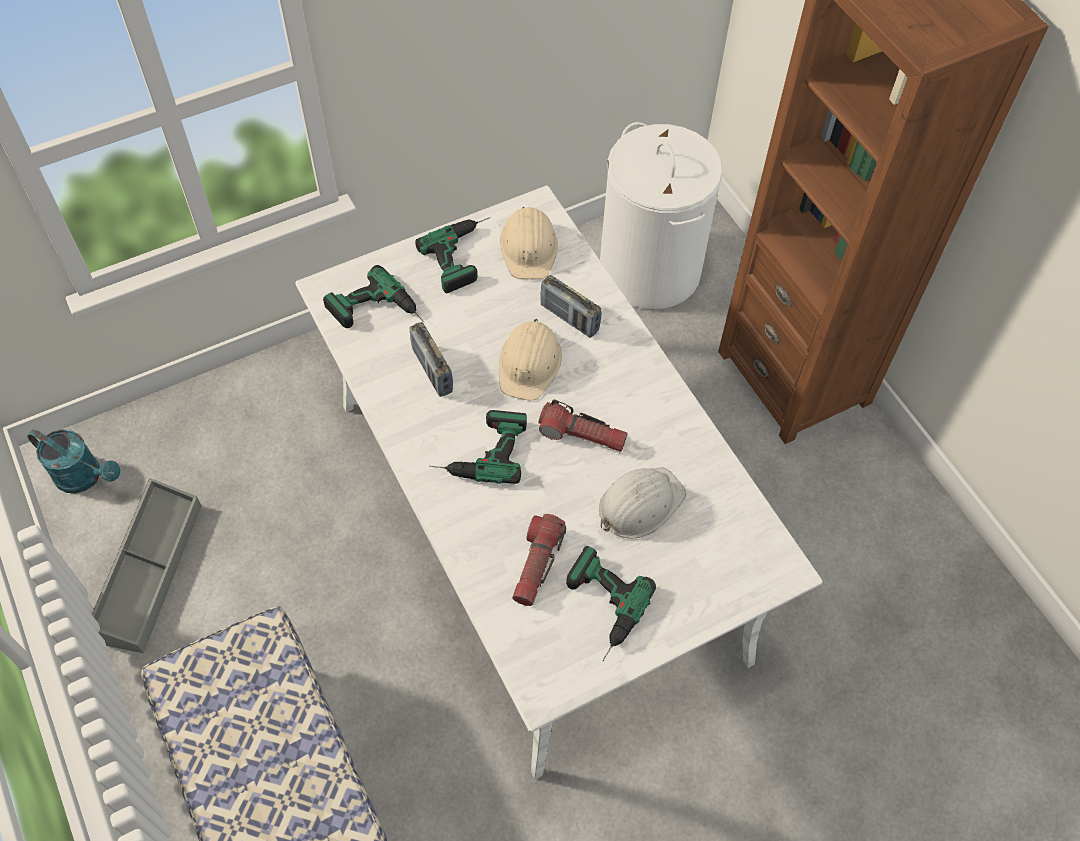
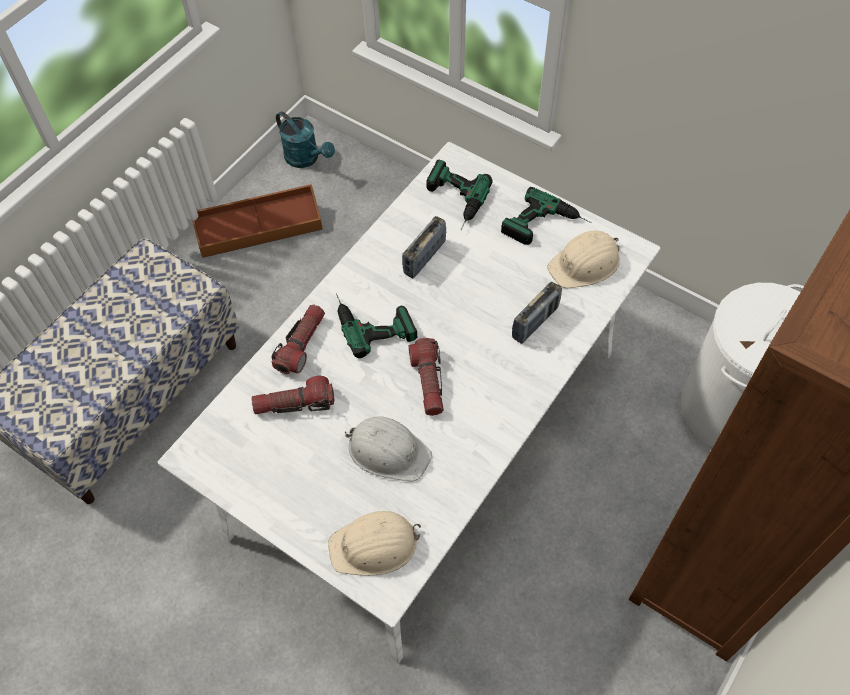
camera: 65 degrees right, 0 degrees up
(85, 477) = (306, 159): turquoise watering can -> turquoise watering can turned 45 degrees counterclockwise
(150, 572) = (259, 229): grey storage box -> brown storage box
(468, 528) = (301, 345): none -> flashlight
(530, 363) = (473, 316): beige hard hat -> beige hard hat (375, 545)
(569, 318) = (535, 322): radio -> radio turned 150 degrees counterclockwise
(598, 609) = (278, 463): power drill -> none

